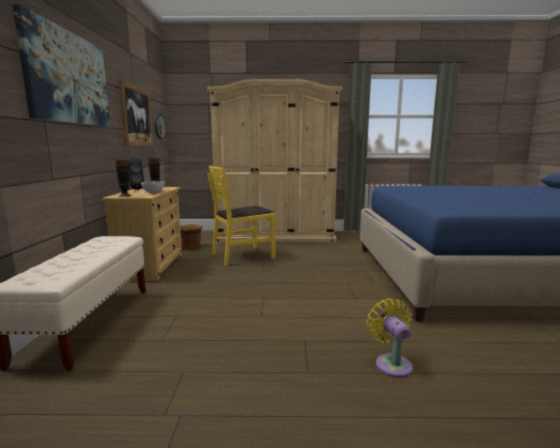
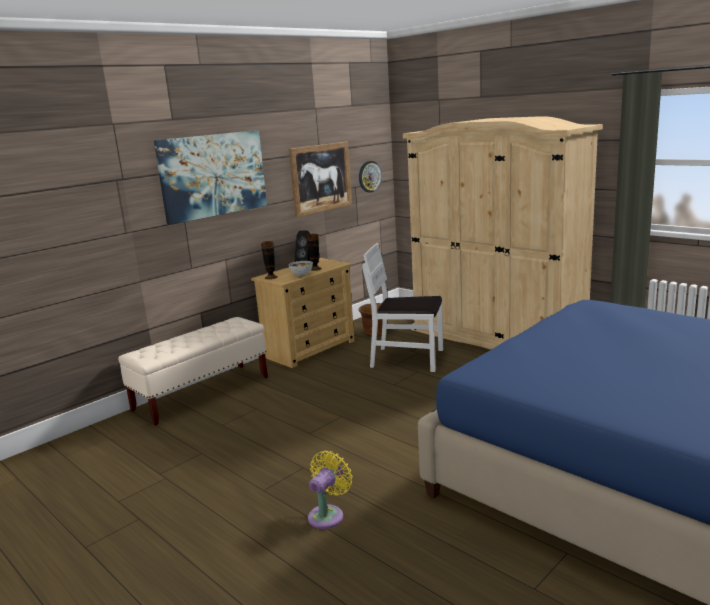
camera: 45 degrees right, 5 degrees up
(243, 256) = (407, 359): yellow chair -> white chair

